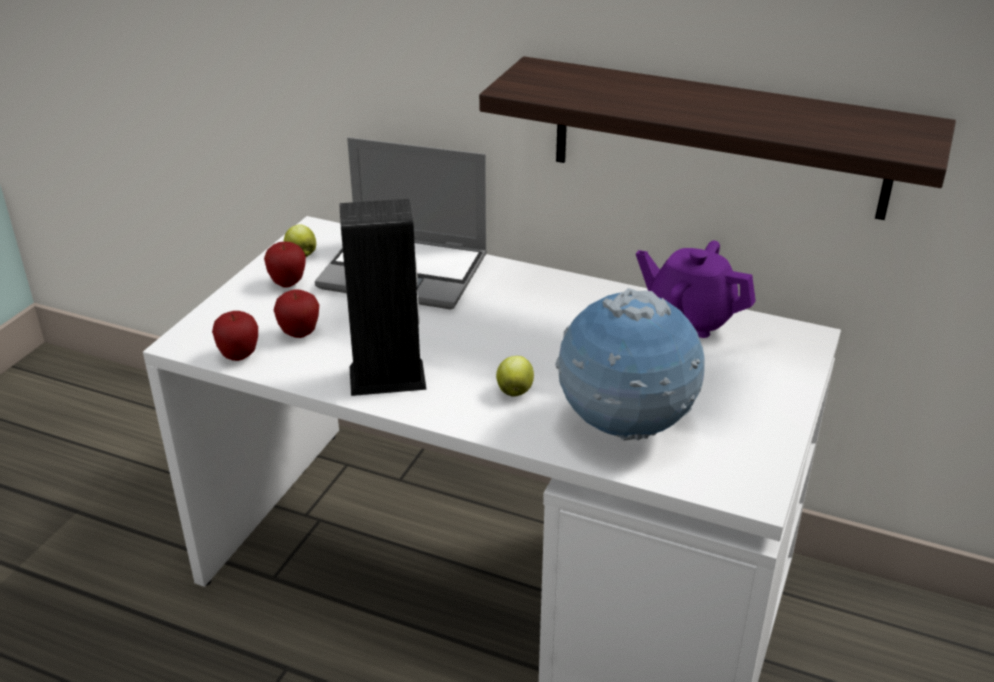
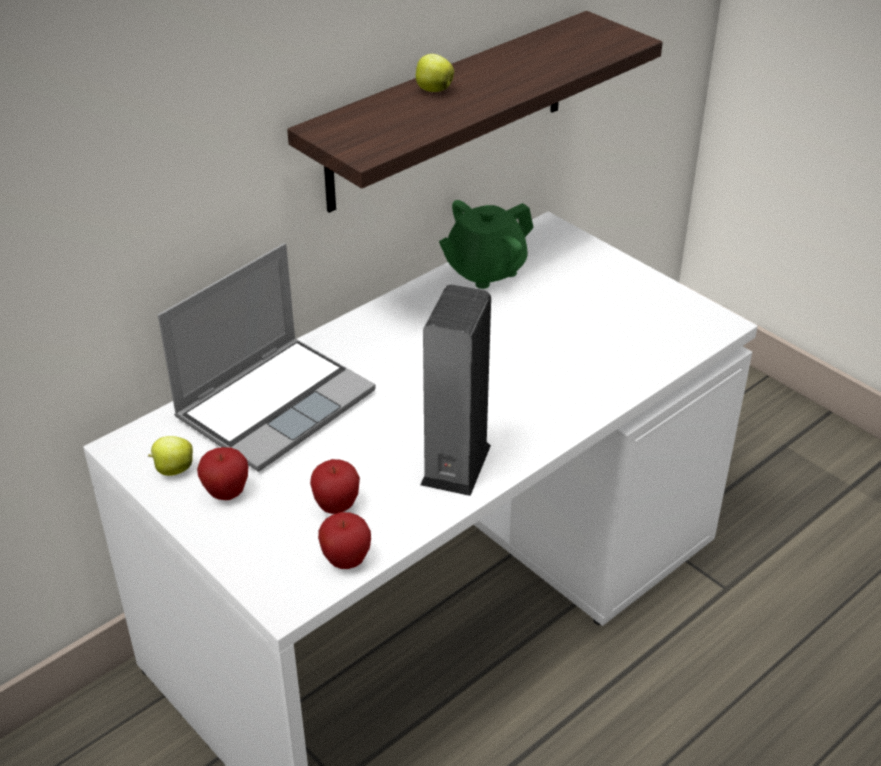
camera: 65 degrees left, 5 degrees up
(514, 391) = (526, 395): apple -> apple (433, 90)
(625, 428) = (611, 354): globe -> none
(690, 318) = (484, 271): purple teapot -> green teapot

